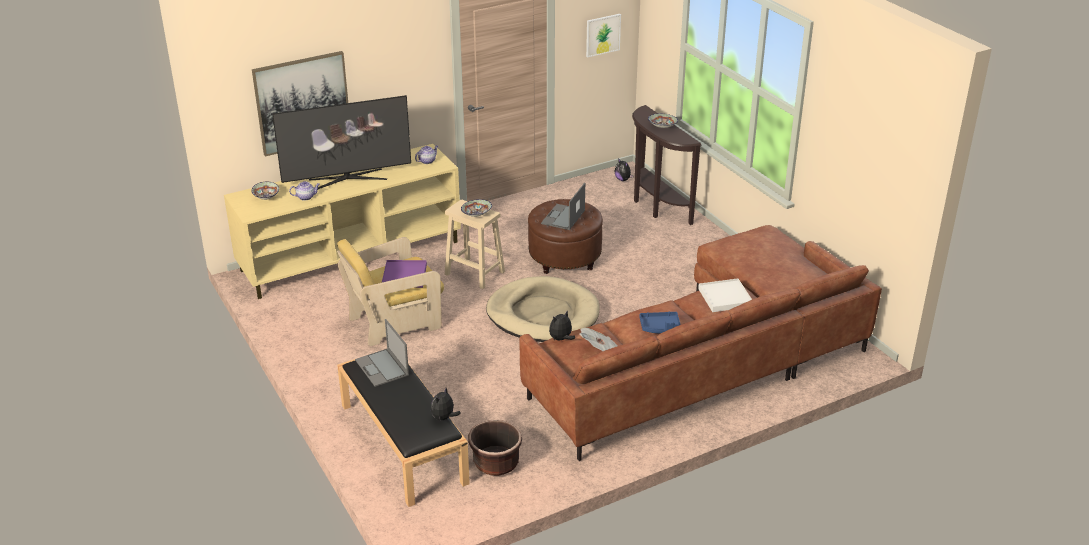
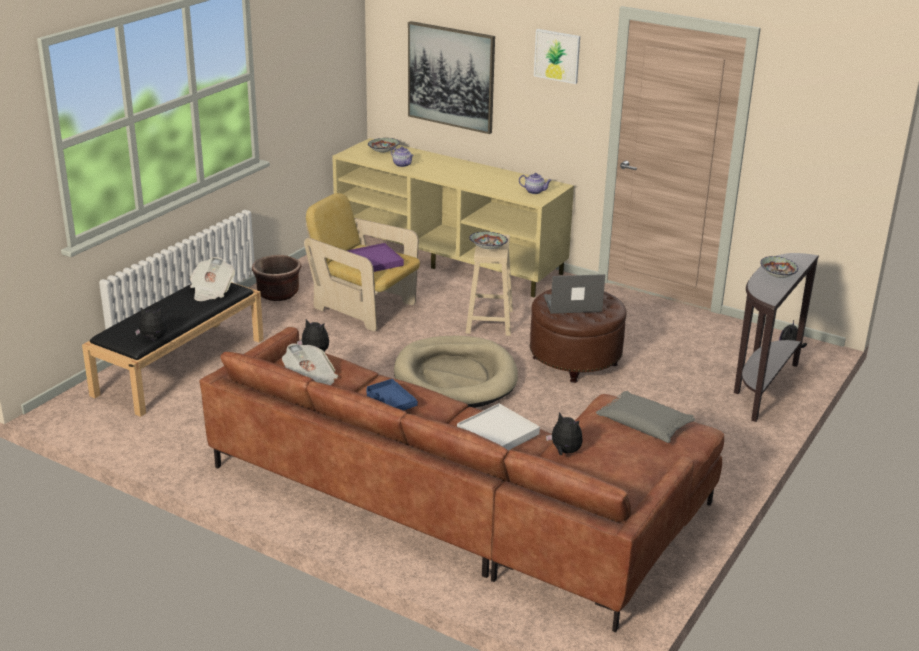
camera: 60 degrees right, 5 degrees down
(347, 179) = (454, 171): television -> none
(382, 368) = (211, 291): laptop -> newspaper
(495, 463) = (180, 421): brown planter -> brown planter (278, 294)
(603, 35) = (818, 147): picture -> picture (557, 56)
(750, 243) = (644, 422): none -> grey pillow
(764, 281) = (564, 452): none -> plush toy

